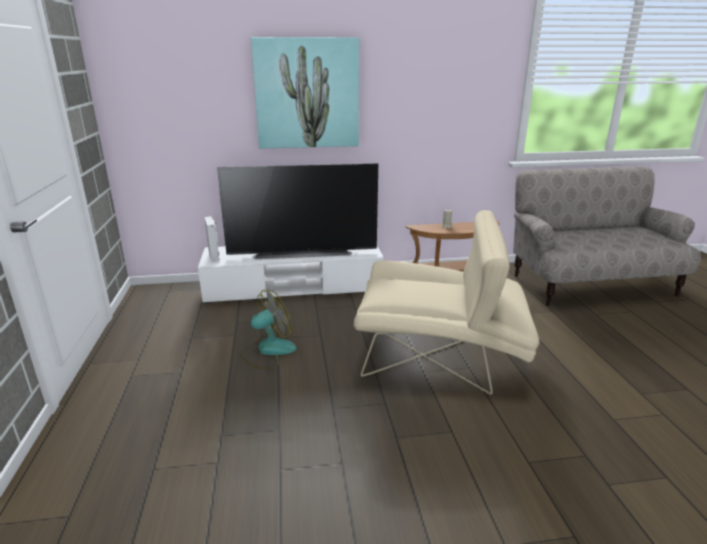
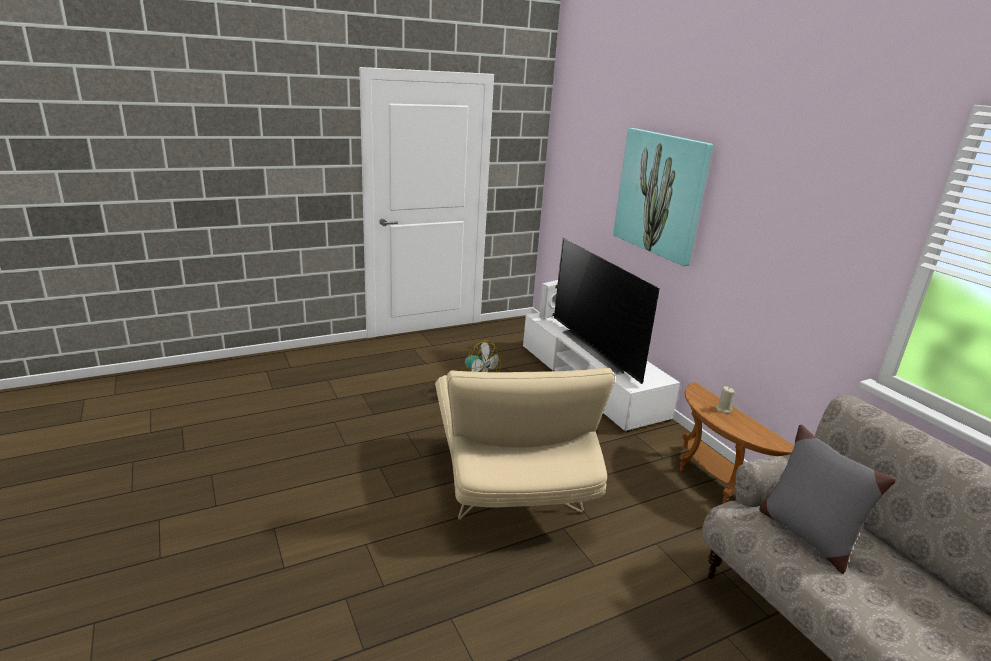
camera: 70 degrees right, 0 degrees up
(578, 241) = (806, 534): none -> grey pillow

